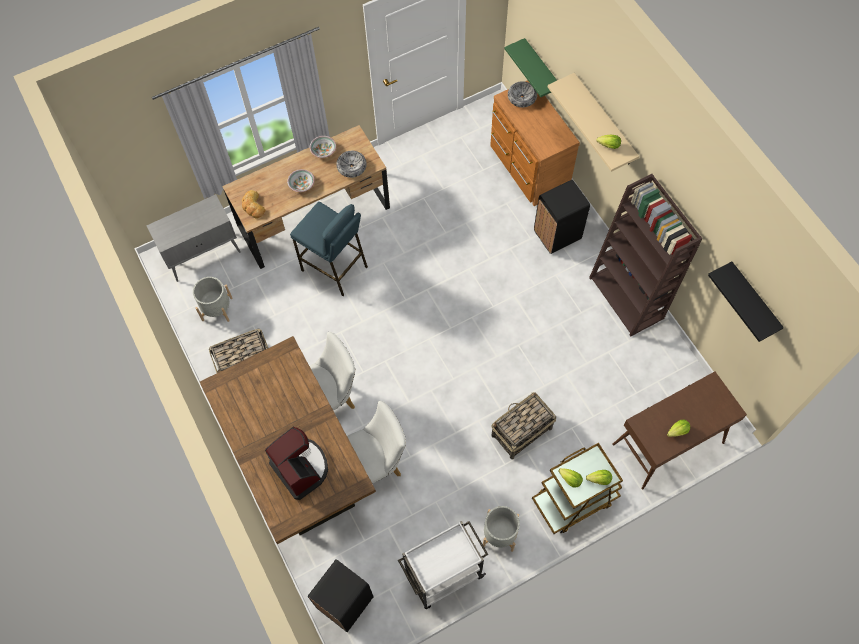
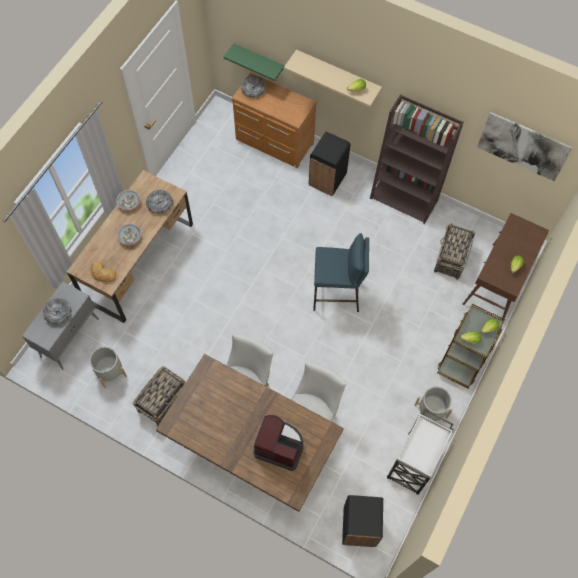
camera: 35 degrees left, 0 degrees up
(191, 222) = (58, 313): none -> bowl
(335, 269) = (182, 291): blue stool -> blue stool (336, 295)
(521, 432) = (397, 332): basket -> basket (451, 258)
(753, 300) = (523, 146): black shelf -> picture

